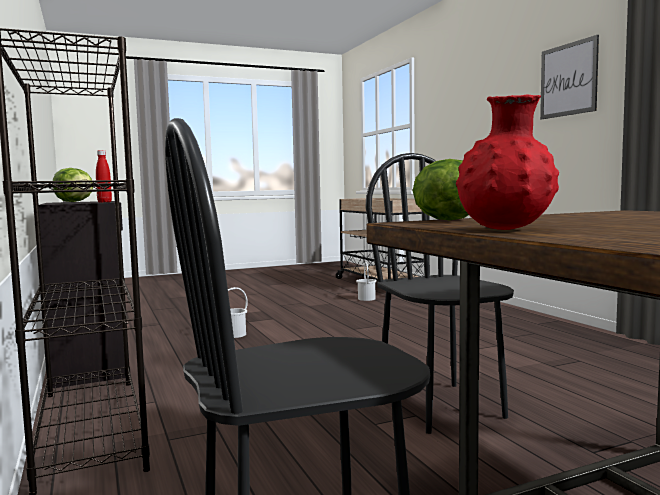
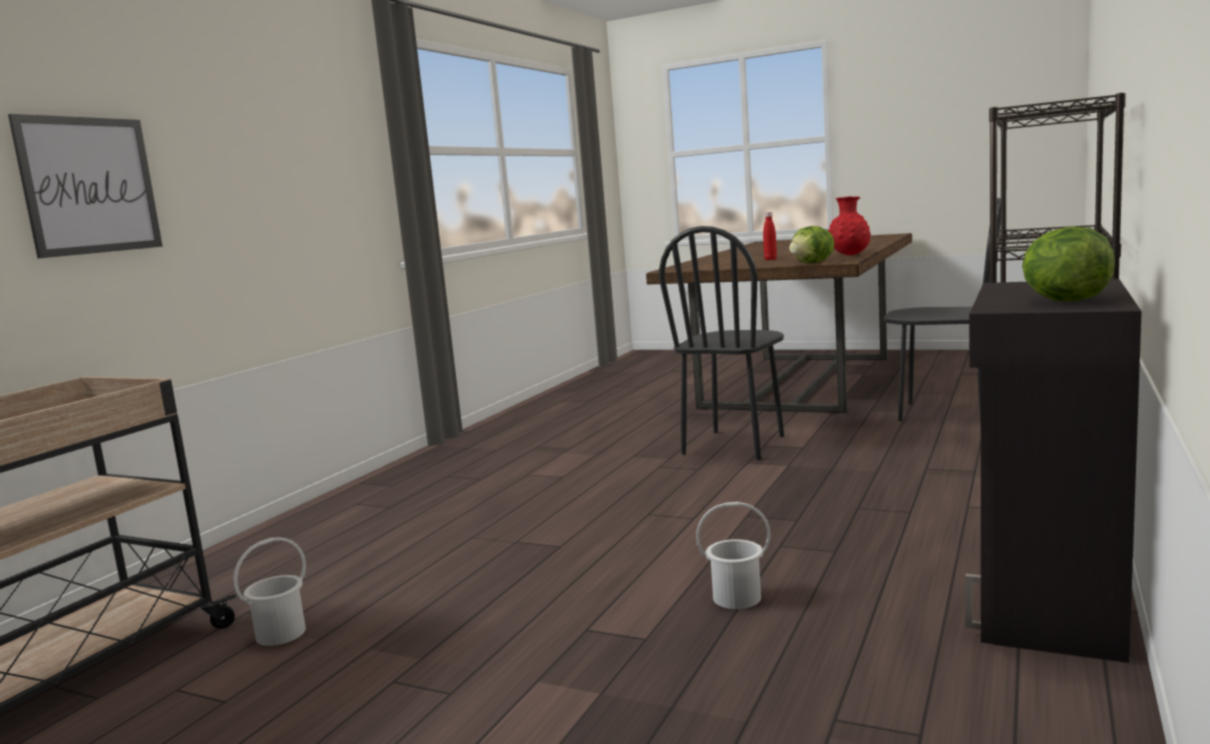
camera: 130 degrees left, 5 degrees up
(104, 202) = (1007, 286): red bottle -> red bottle (770, 259)
(568, 79) = (293, 138): picture -> picture (90, 185)

